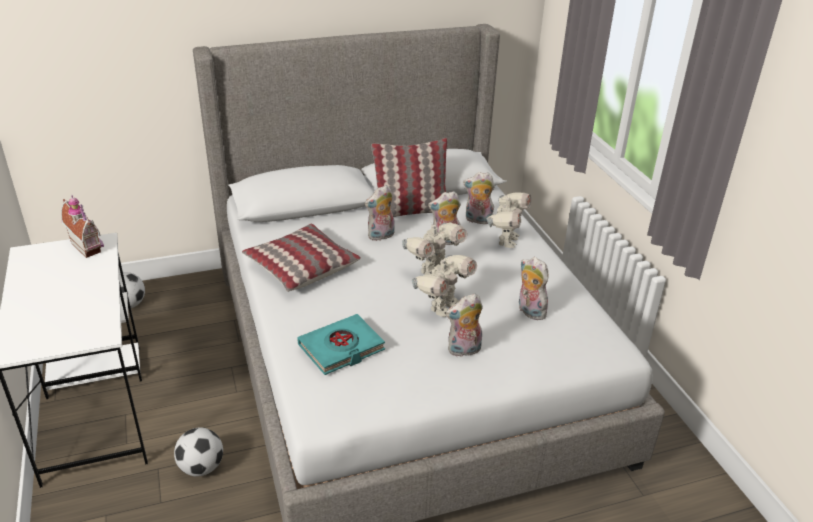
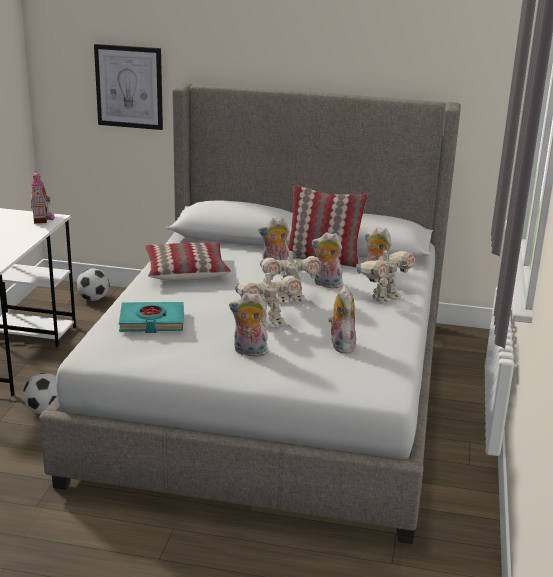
camera: 30 degrees right, 10 degrees down
(124, 61) = (129, 87): none -> picture

